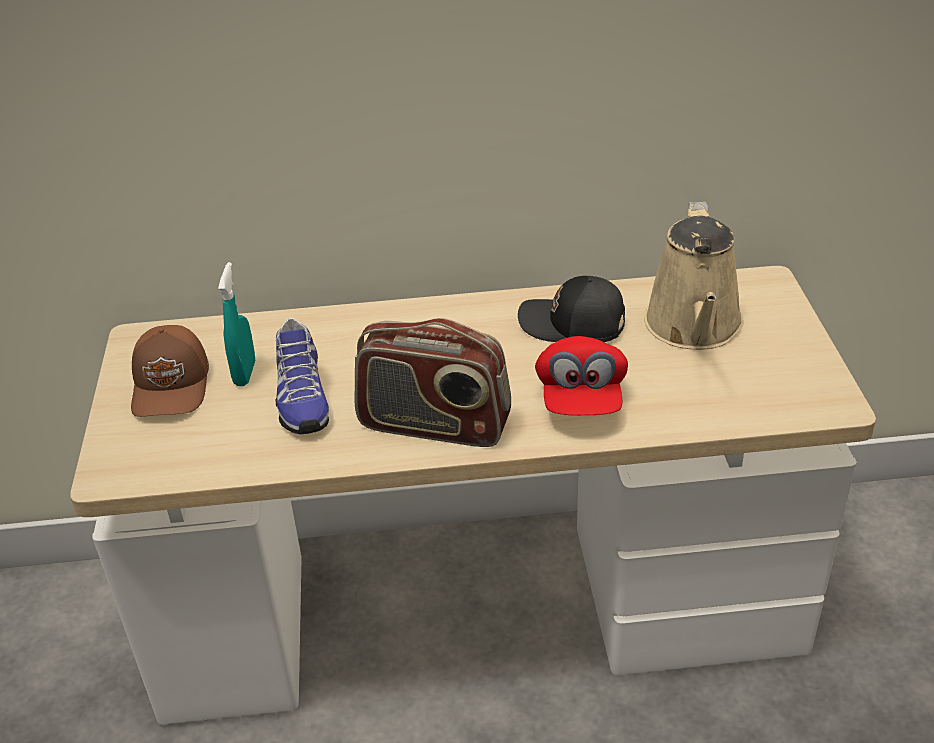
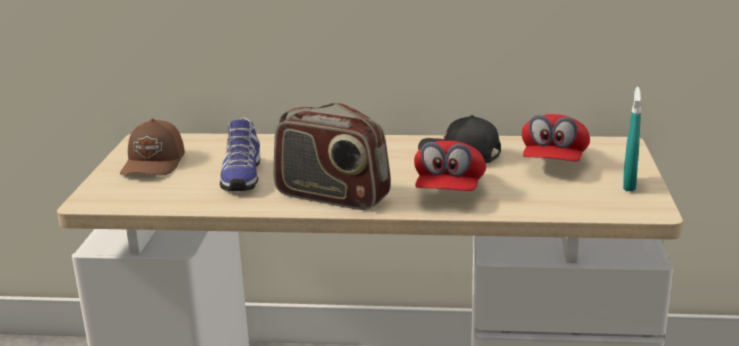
camera: 10 degrees right, 15 degrees down
(245, 373) = (208, 161): turquoise spray bottle -> turquoise spray bottle (629, 184)
(694, 327) = (553, 163): beige watering can -> red cap

